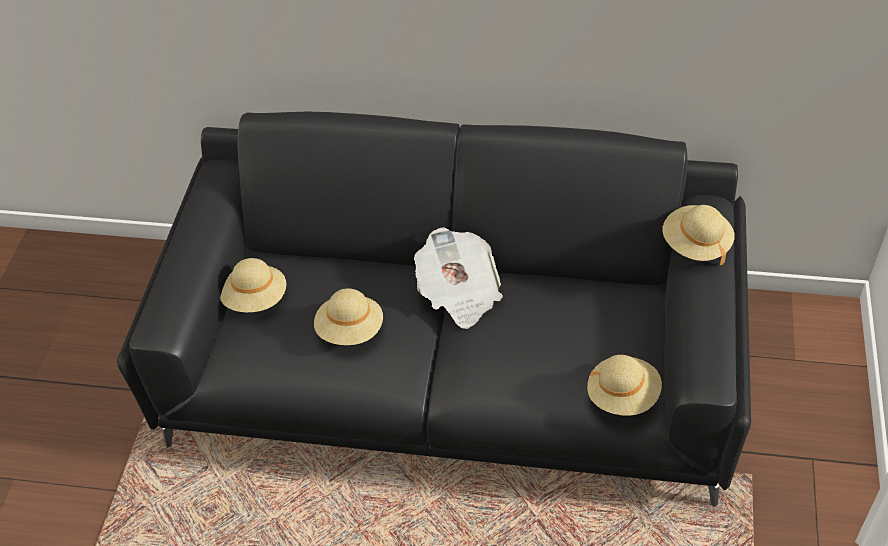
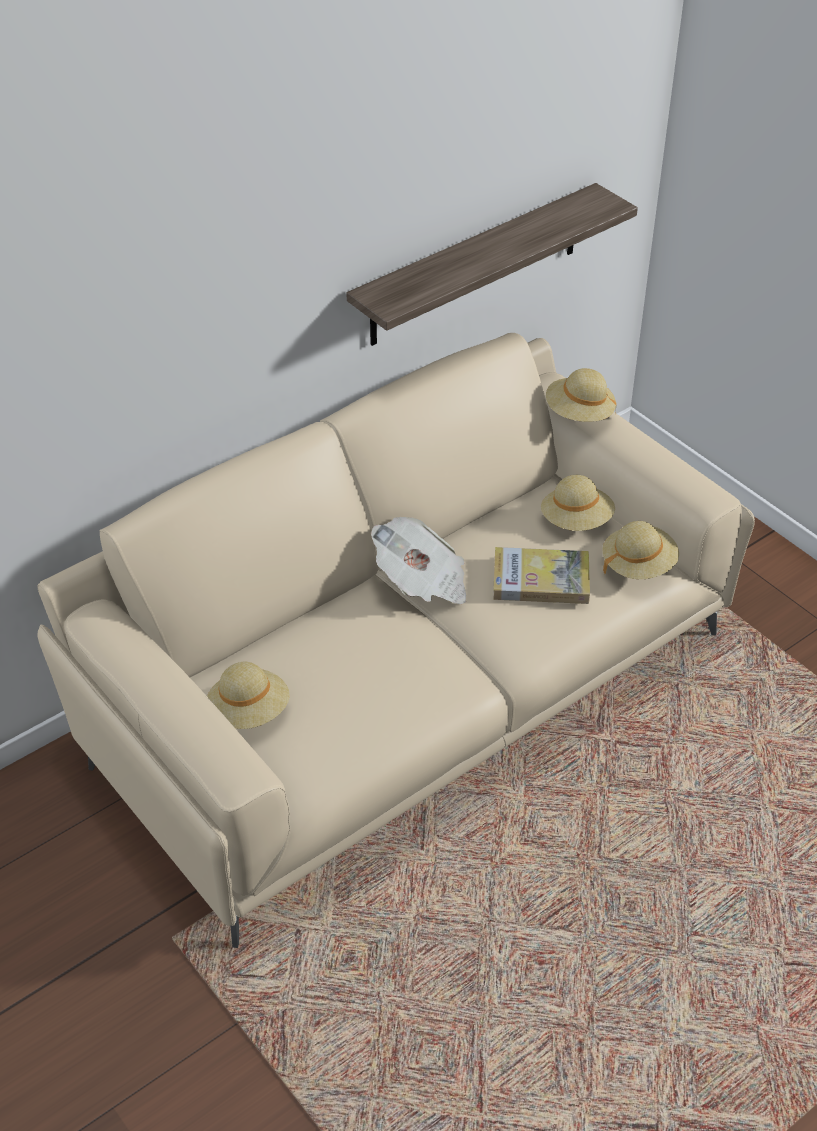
camera: 50 degrees left, 5 degrees down
(350, 330) = (374, 671): beige hat -> beige hat (576, 521)
(453, 372) = (409, 690): black sofa -> beige sofa
(537, 352) = (541, 579): none -> book
(672, 67) = (475, 266): none -> shelf

